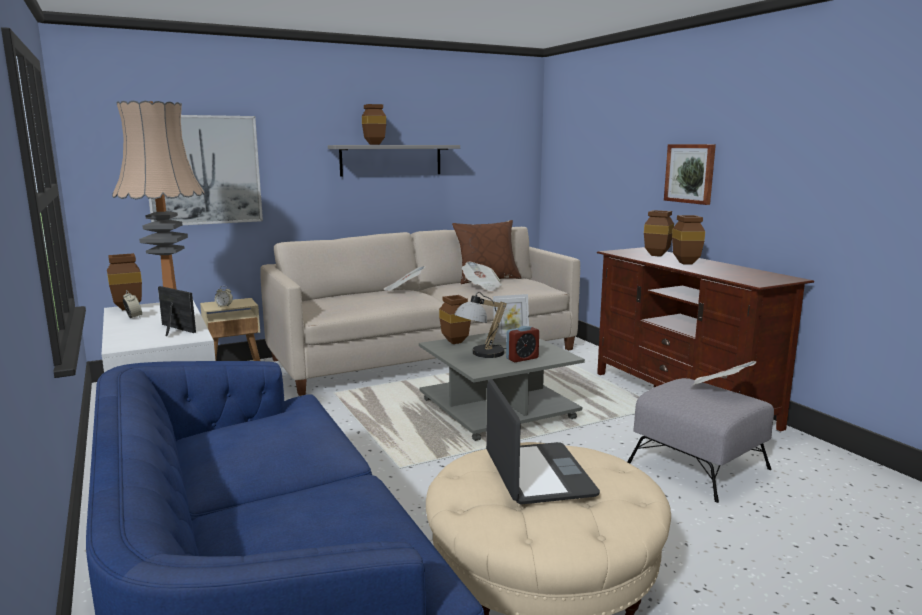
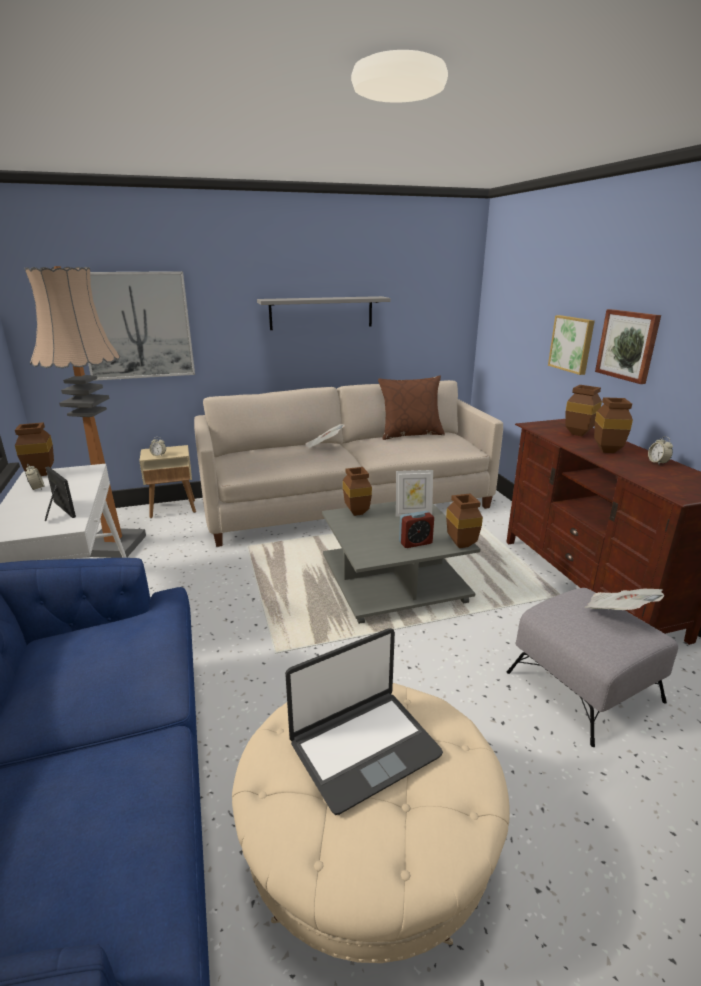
camera: 10 degrees right, 10 degrees up
(375, 144) = (303, 299): brown vase -> brown vase (463, 545)
(481, 354) = (376, 533): table lamp -> none
(482, 287) = (400, 446): newspaper -> none
(537, 474) = (363, 748): laptop -> laptop turned 60 degrees clockwise
(639, 179) = (572, 344): none -> picture
(730, 268) = (657, 462): none -> alarm clock

